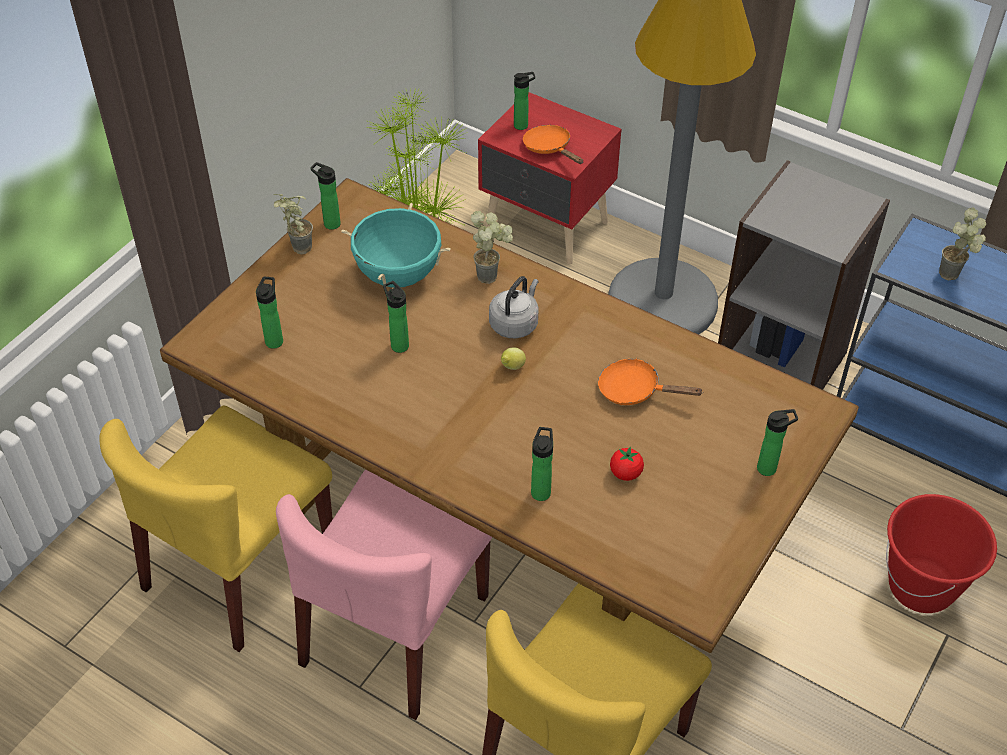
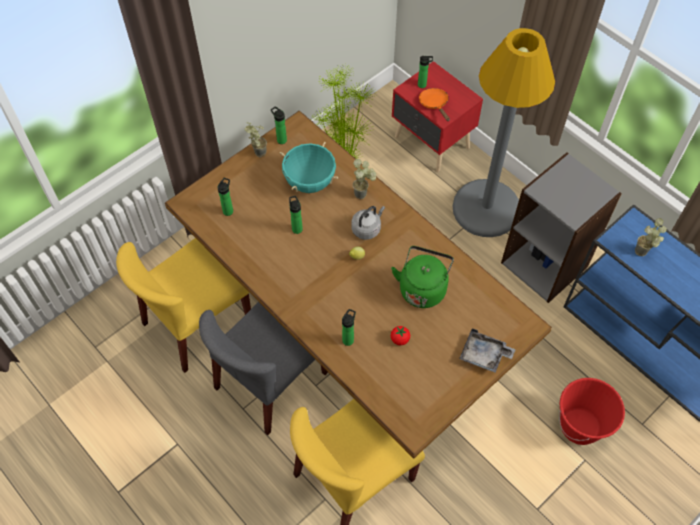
camera: 15 degrees right, 10 degrees up
(395, 631) = (271, 381): pink chair -> grey chair
(635, 390) = (422, 288): orange frying pan -> green kettle
(769, 468) = (484, 355): bottle -> grey tray

